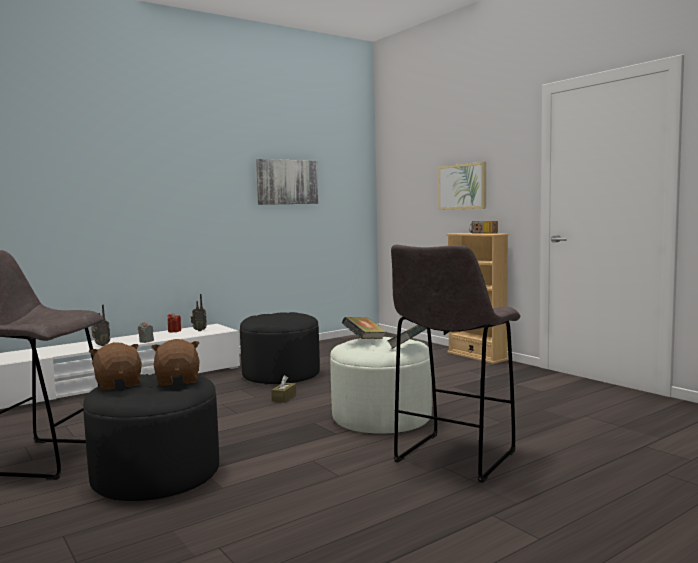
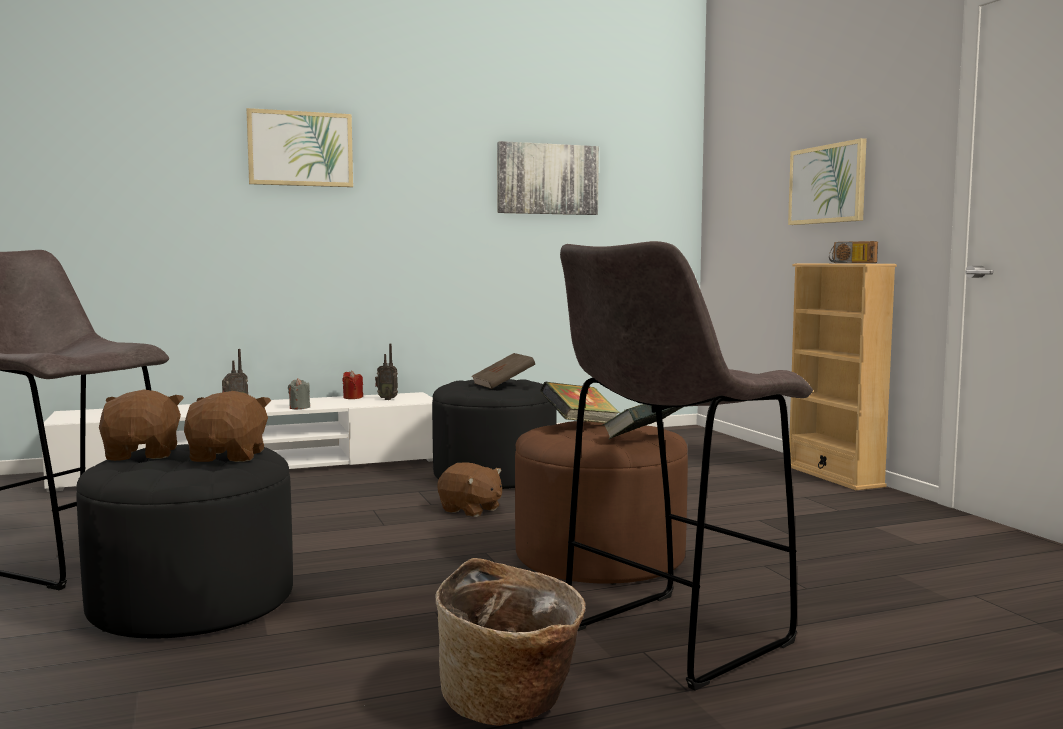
camera: 15 degrees right, 0 degrees up
(130, 166) = (300, 149): none -> picture
(284, 398) = (470, 510): brown tissue box -> brown plush toy
(286, 317) = (503, 385): none -> brown book
(381, 417) = (599, 556): white ottoman -> brown ottoman
(394, 503) = (511, 704): none -> basket

